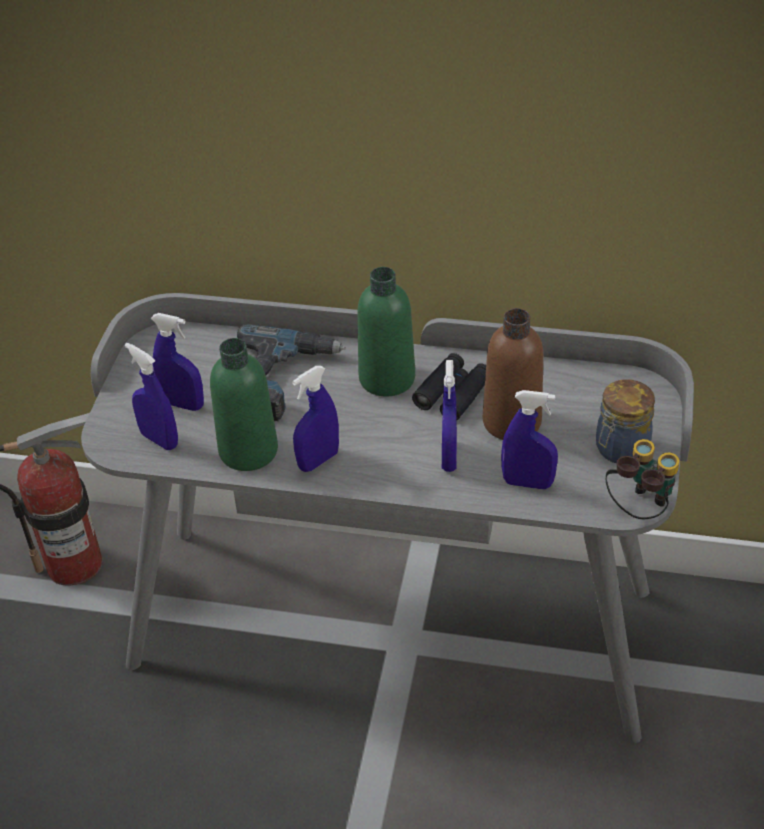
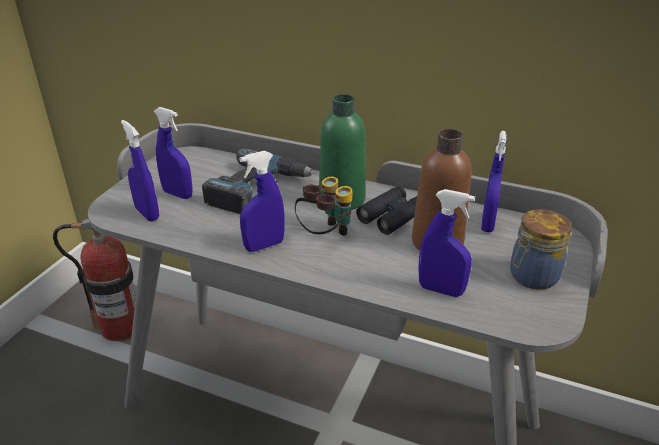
camera: 10 degrees right, 10 degrees down
(248, 451) = (211, 231): green bottle -> none
(449, 457) = (375, 260): blue spray bottle -> blue spray bottle (487, 224)
(639, 508) = (545, 328): binoculars -> binoculars (325, 234)

